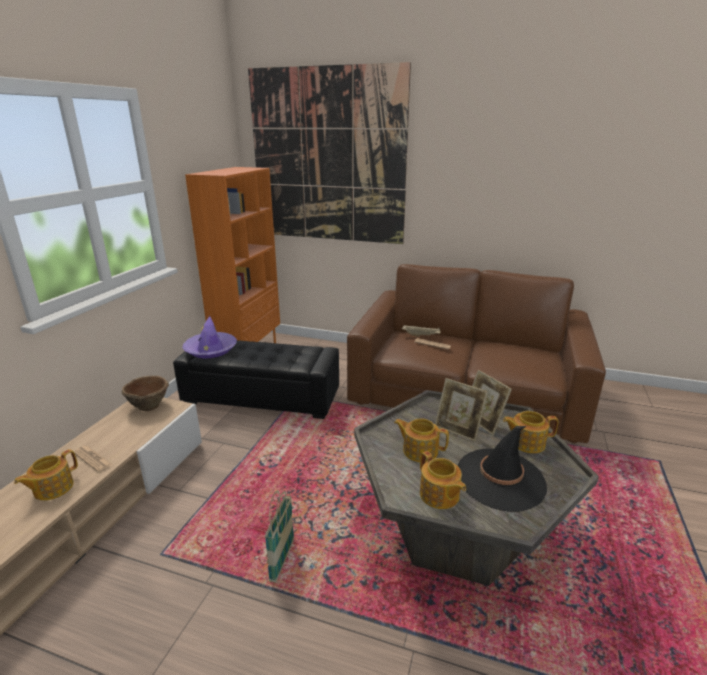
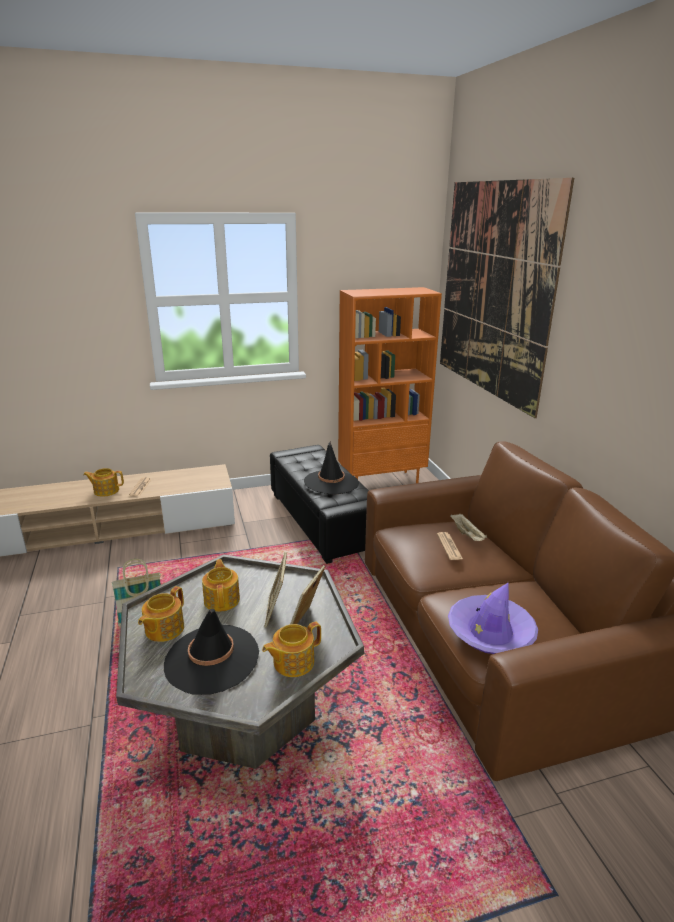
camera: 55 degrees right, 0 degrees up
(149, 405) = (213, 474): brown bowl -> none
(211, 350) = (302, 456): purple hat -> purple hat (490, 632)
(277, 354) = (331, 482): none -> black hat
(526, 442) = (292, 662): teapot -> teapot turned 90 degrees counterclockwise

